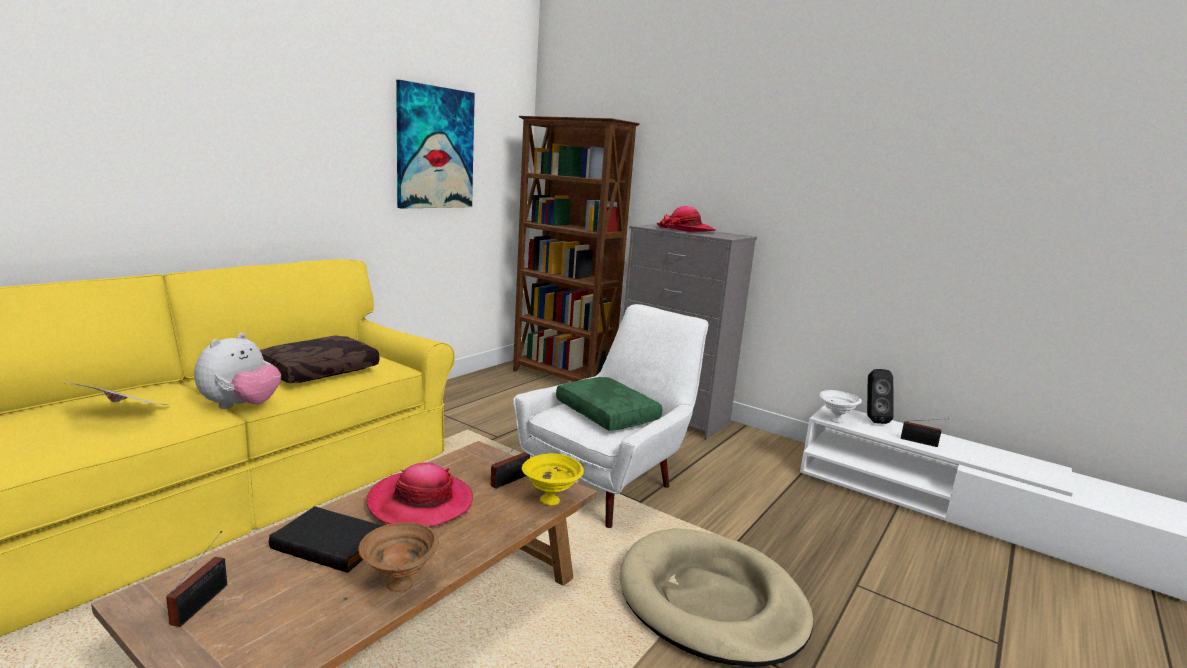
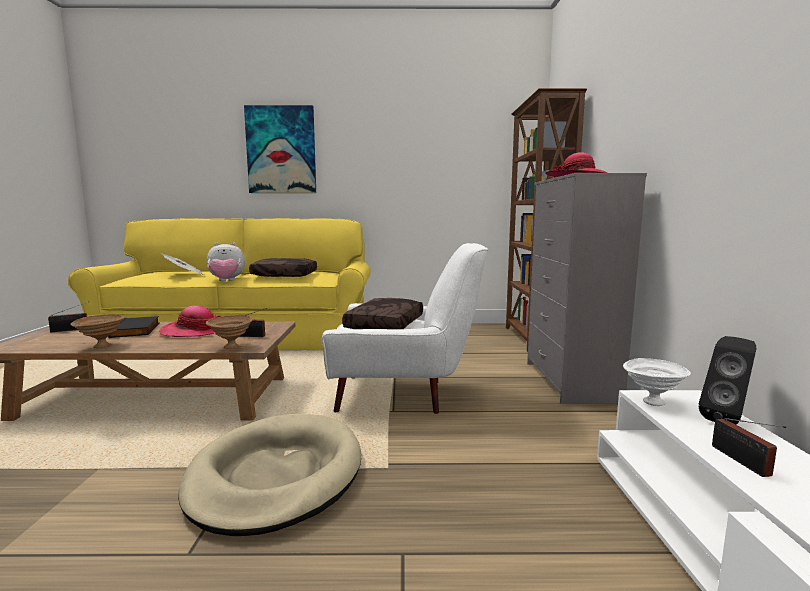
camera: 55 degrees right, 5 degrees down
(435, 148) = (438, 148): picture -> picture (281, 150)
(551, 501) = (232, 347): yellow bowl -> brown bowl
(608, 414) = (386, 325): green pillow -> brown pillow

